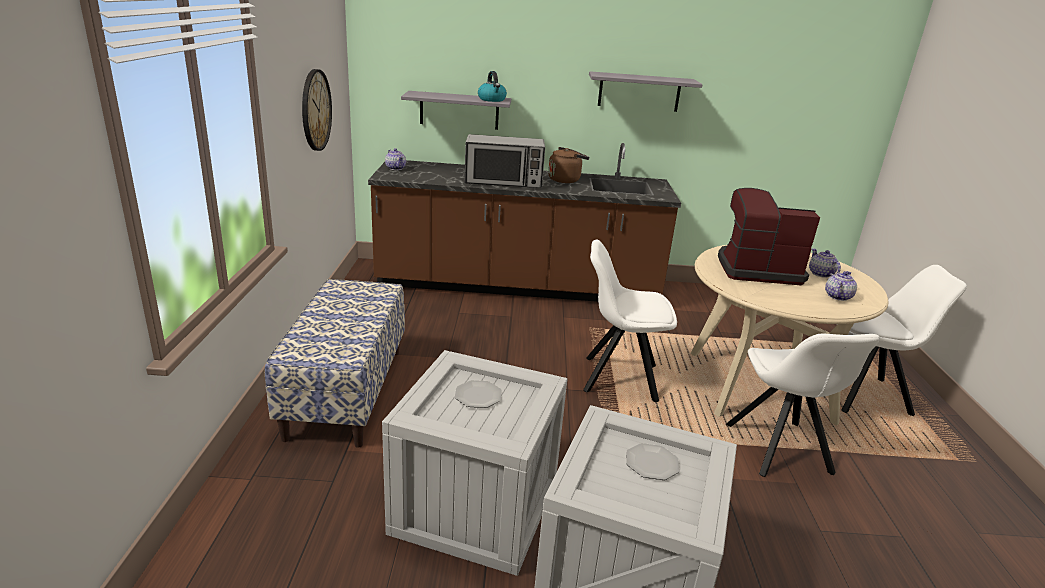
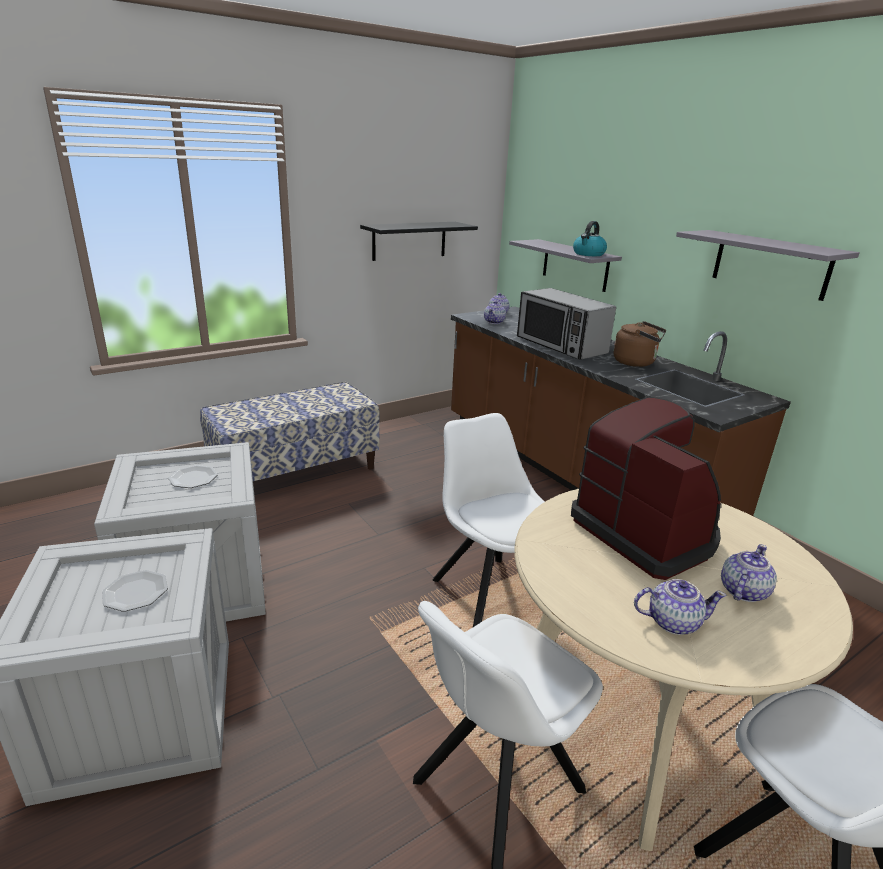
camera: 55 degrees right, 0 degrees up
(315, 110) = (409, 240): wall clock -> black shelf
(416, 176) = (494, 322): none -> teapot

